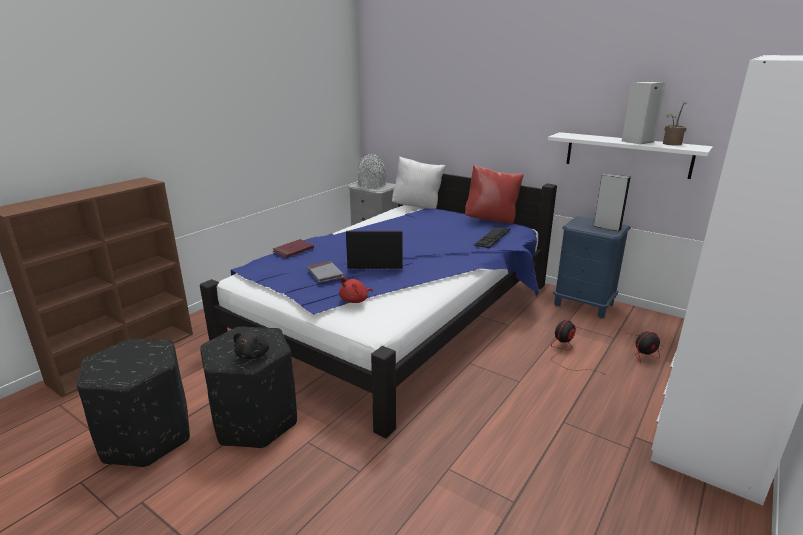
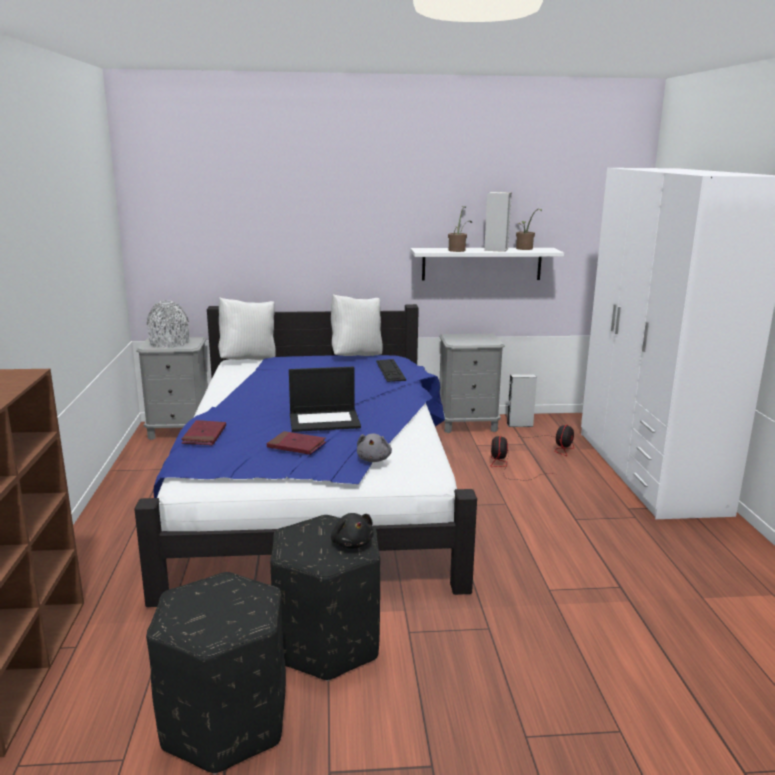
camera: 40 degrees left, 5 degrees down
(325, 274) = (296, 446): grey book -> red book
(355, 300) = (374, 459): red plush toy -> grey plush toy
(375, 262) = (325, 420): laptop -> laptop turned 150 degrees counterclockwise
(491, 220) = (356, 356): red pillow -> white pillow
(583, 304) = (468, 425): blue nightstand -> grey nightstand
(595, 138) = (458, 250): none -> potted plant
(607, 227) = (482, 338): grey speaker -> grey speaker (520, 425)

